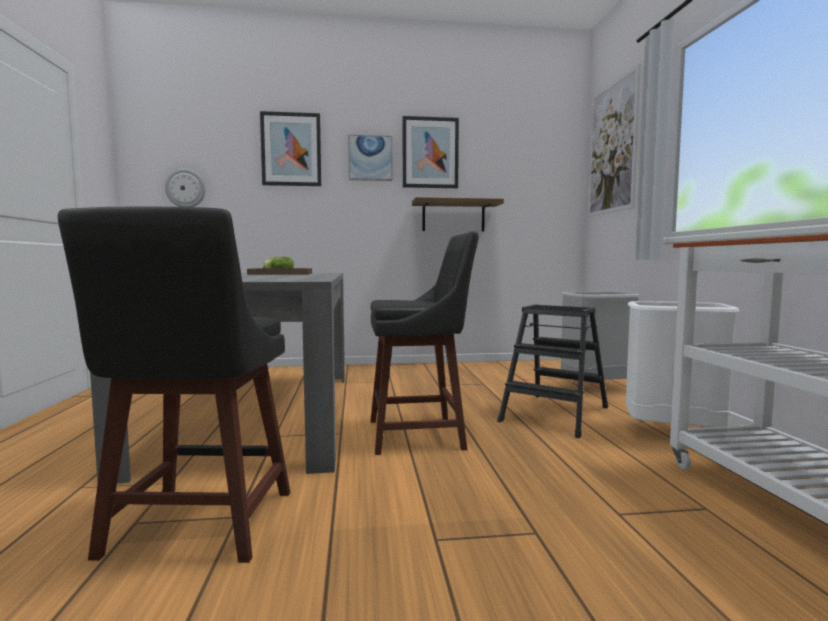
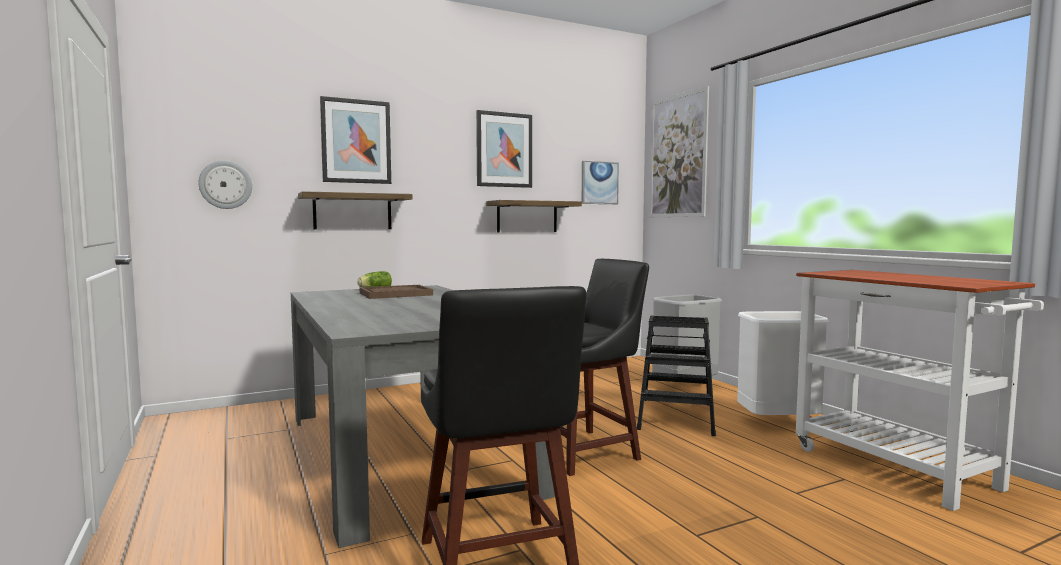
camera: 20 degrees left, 0 degrees up
(288, 211) = (352, 211): none -> shelf
(370, 158) = (443, 154): picture -> picture (599, 183)

